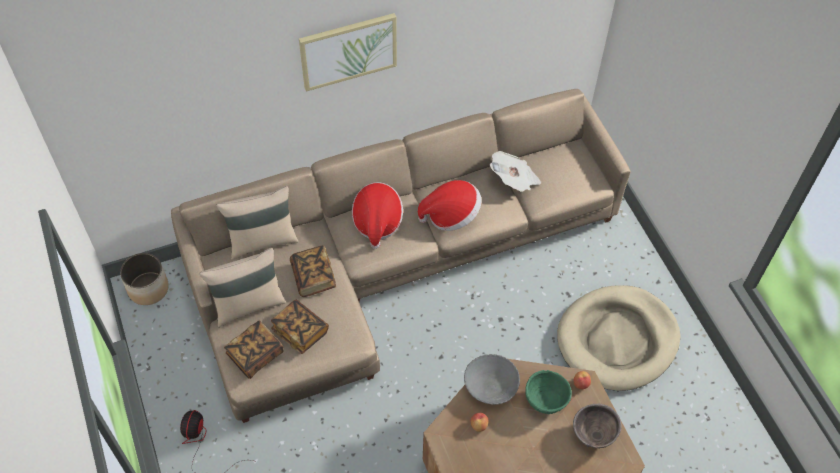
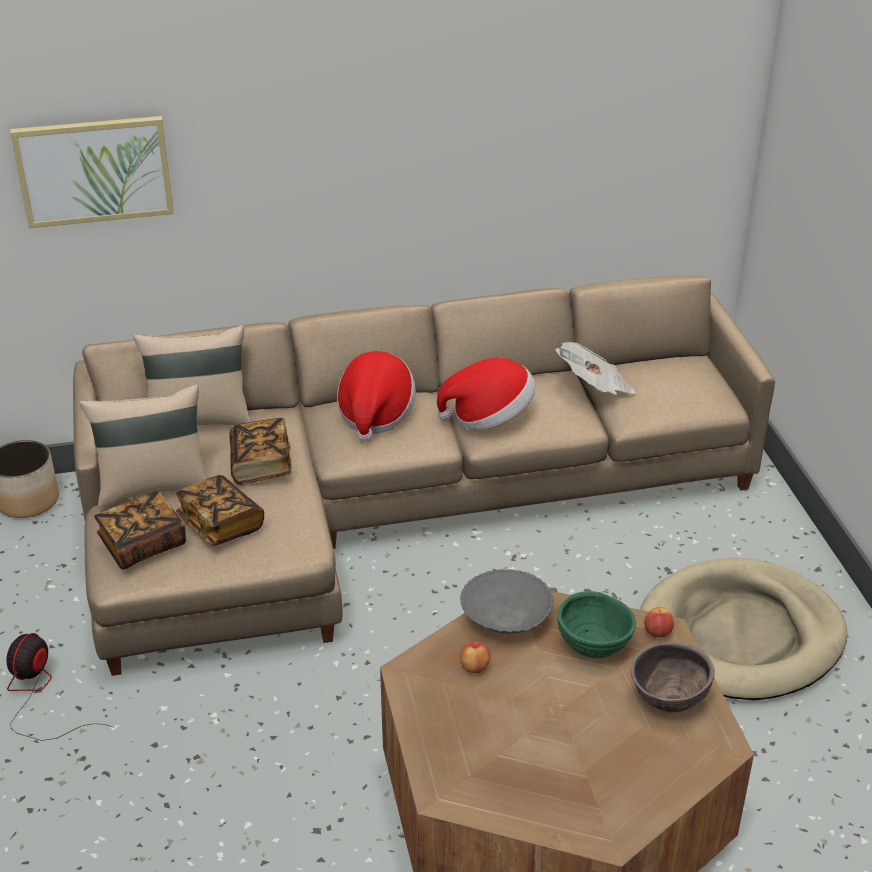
camera: 10 degrees right, 20 degrees down
(348, 50) = (354, 131): picture -> picture (94, 170)

